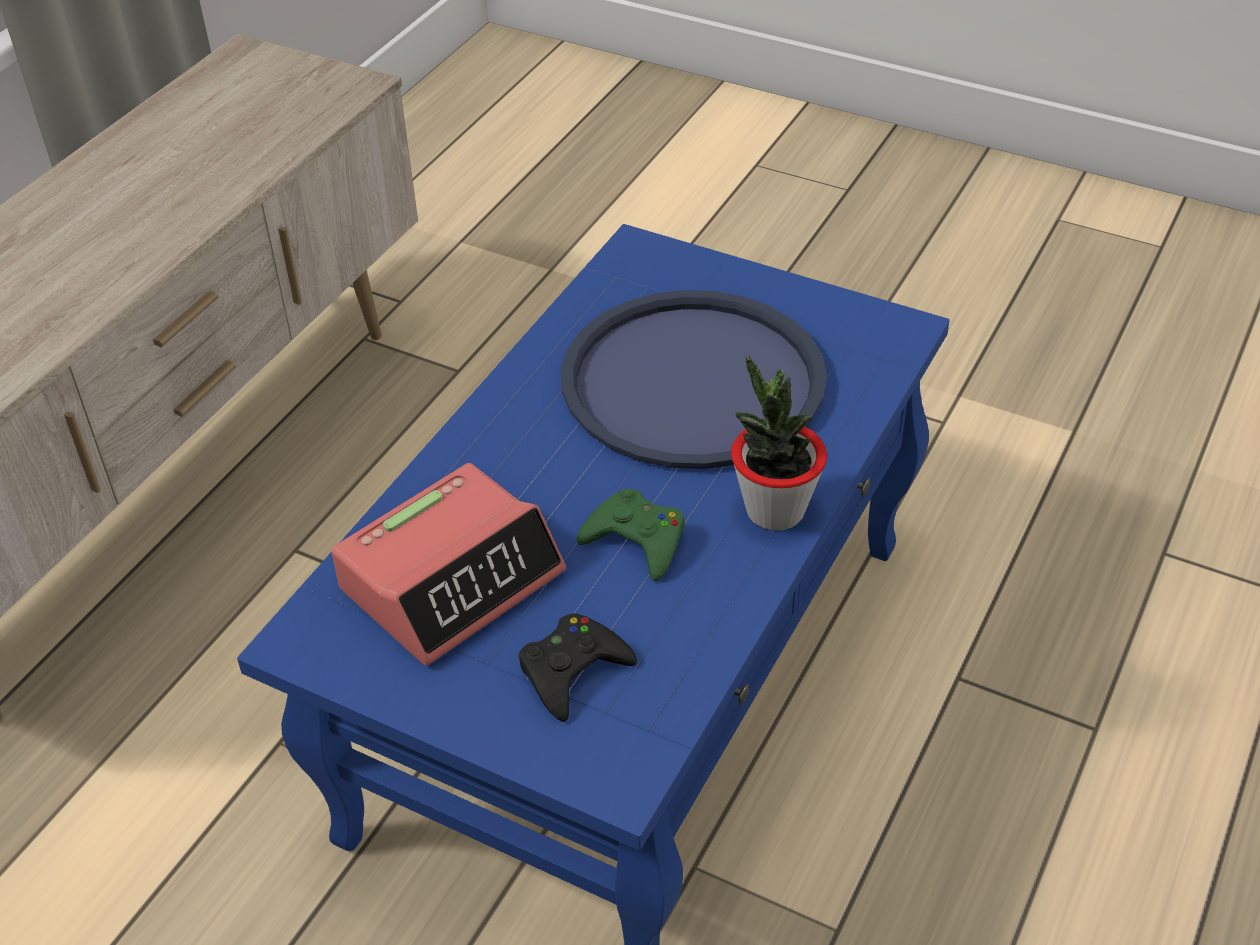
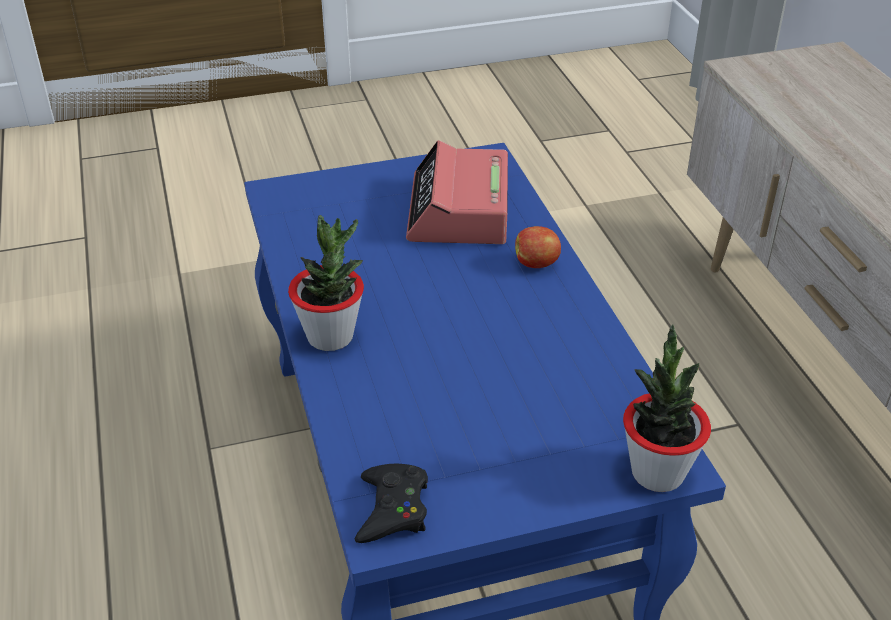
camera: 135 degrees right, 5 degrees down
(477, 460) = (537, 263): none -> apple
(572, 671) = (347, 212): black game controller -> black game controller (392, 509)
(636, 540) = (391, 277): green game controller -> none
(655, 253) = (657, 472): none -> potted plant
(692, 381) = (483, 384): blue tray -> none

